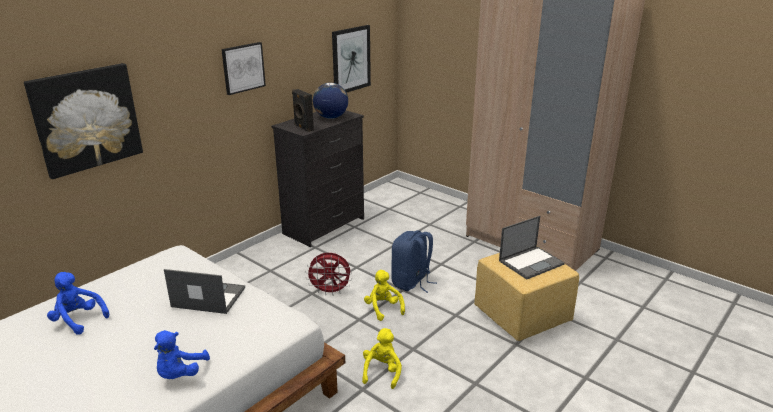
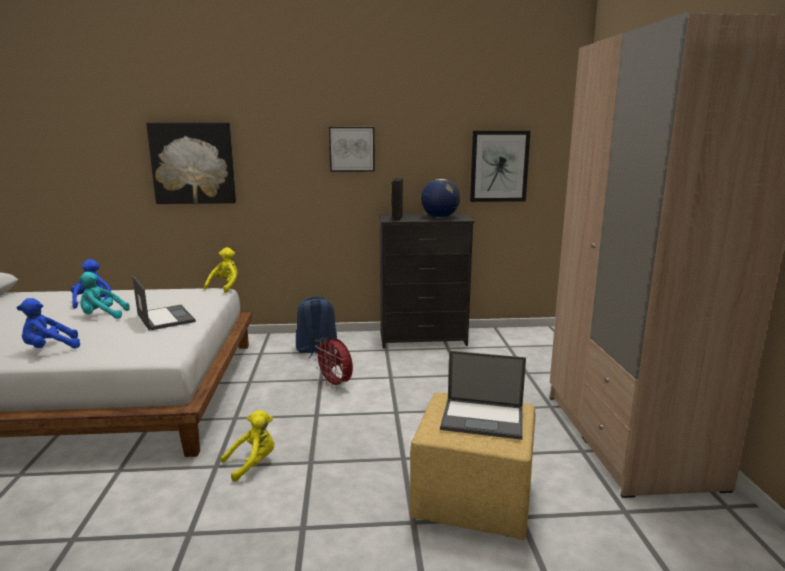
camera: 45 degrees right, 10 degrees down
(132, 326) = (102, 316): none -> turquoise plush toy
(383, 308) = (350, 417): yellow plush toy -> yellow plush toy (225, 287)
(412, 282) = (415, 410): blue backpack -> blue backpack (316, 350)

